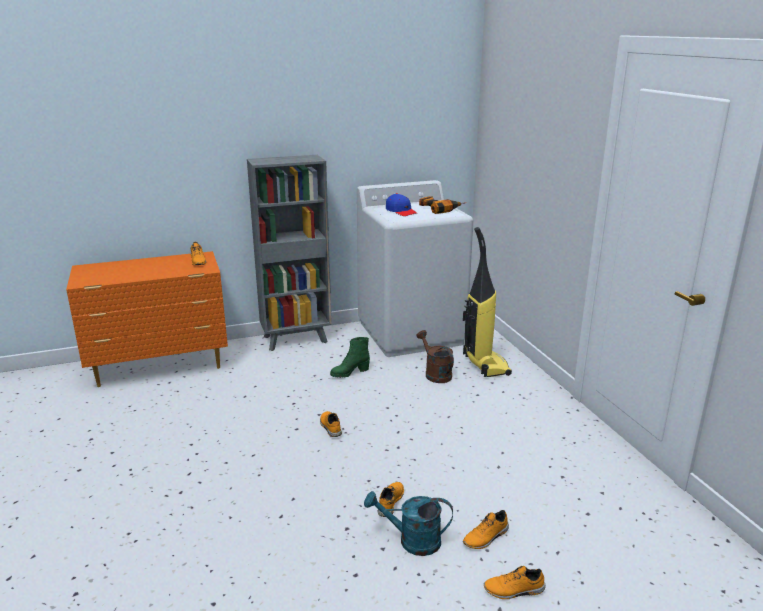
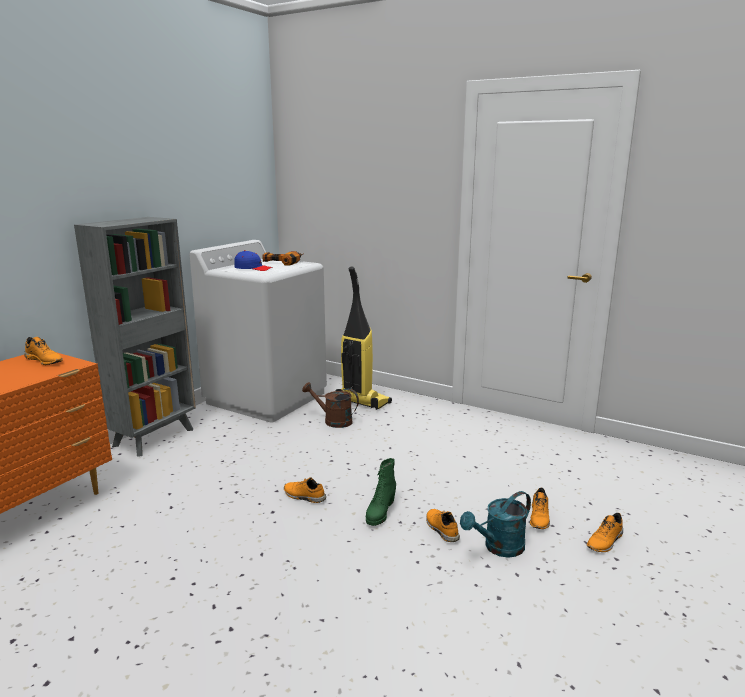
camera: 40 degrees left, 5 degrees down
(349, 373) = (255, 446): green boot -> green boot (380, 512)

